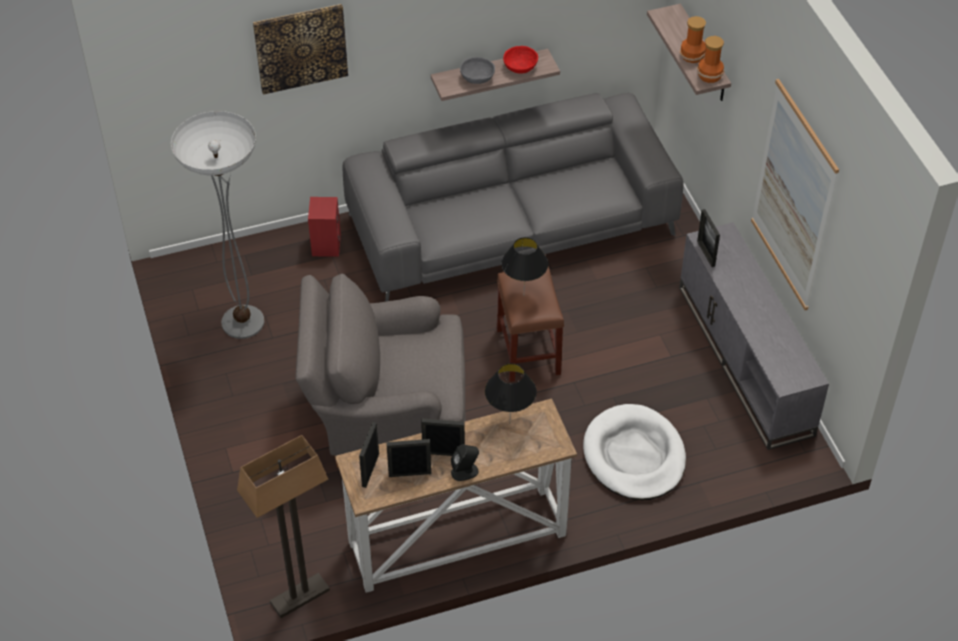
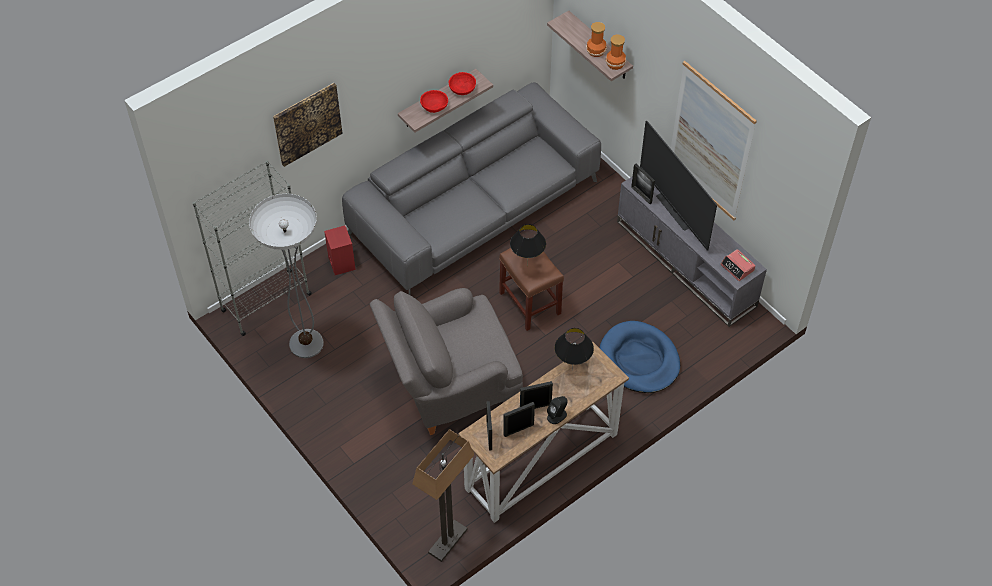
camera: 20 degrees left, 5 degrees up
(219, 264) = (266, 303): none -> grey bookcase
(477, 78) = (434, 107): grey bowl -> red bowl
(634, 456) = (639, 360): white dog bed -> blue dog bed
(738, 283) = (673, 211): none -> television
(791, 371) = (737, 267): none -> alarm clock

